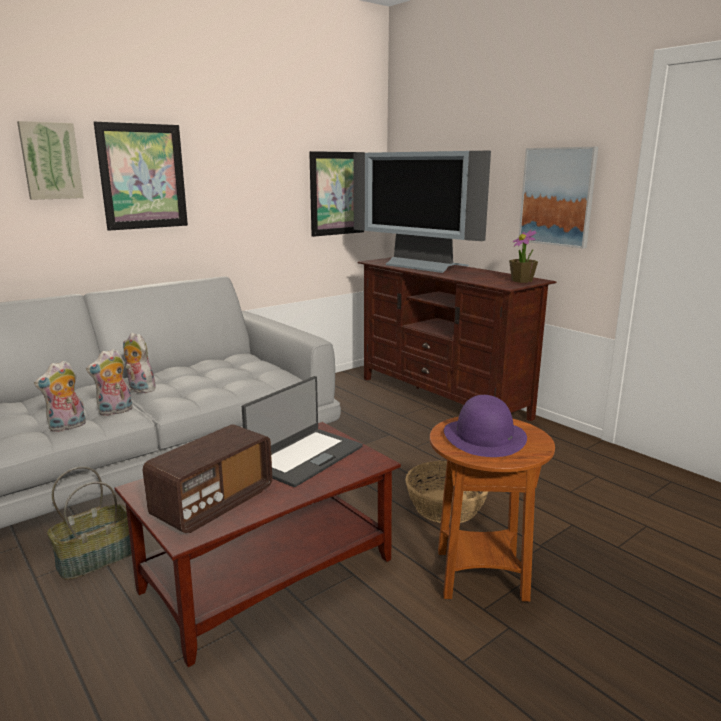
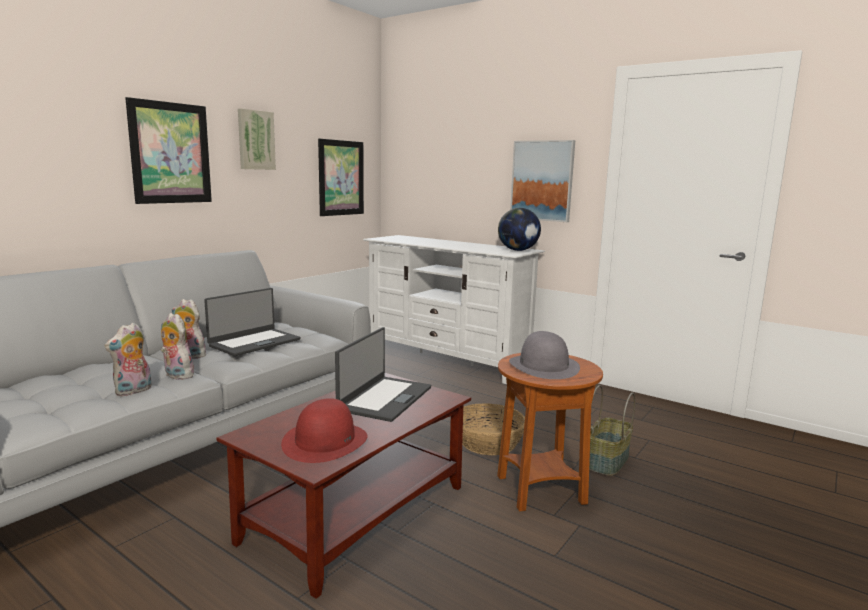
camera: 15 degrees left, 5 degrees down
(50, 161) = (82, 132): picture -> picture (255, 140)
(96, 558) = (174, 521): basket -> basket (606, 461)
(115, 412) = (176, 375): plush toy -> plush toy turned 90 degrees clockwise
(208, 377) = (254, 342): none -> laptop
(213, 504) = (325, 441): radio -> red hat
(424, 266) = (426, 242): television -> none
(443, 397) = (446, 358): brown tv stand -> white tv stand
(484, 437) = (544, 366): purple hat -> grey hat
(522, 281) = (518, 250): potted plant -> globe

